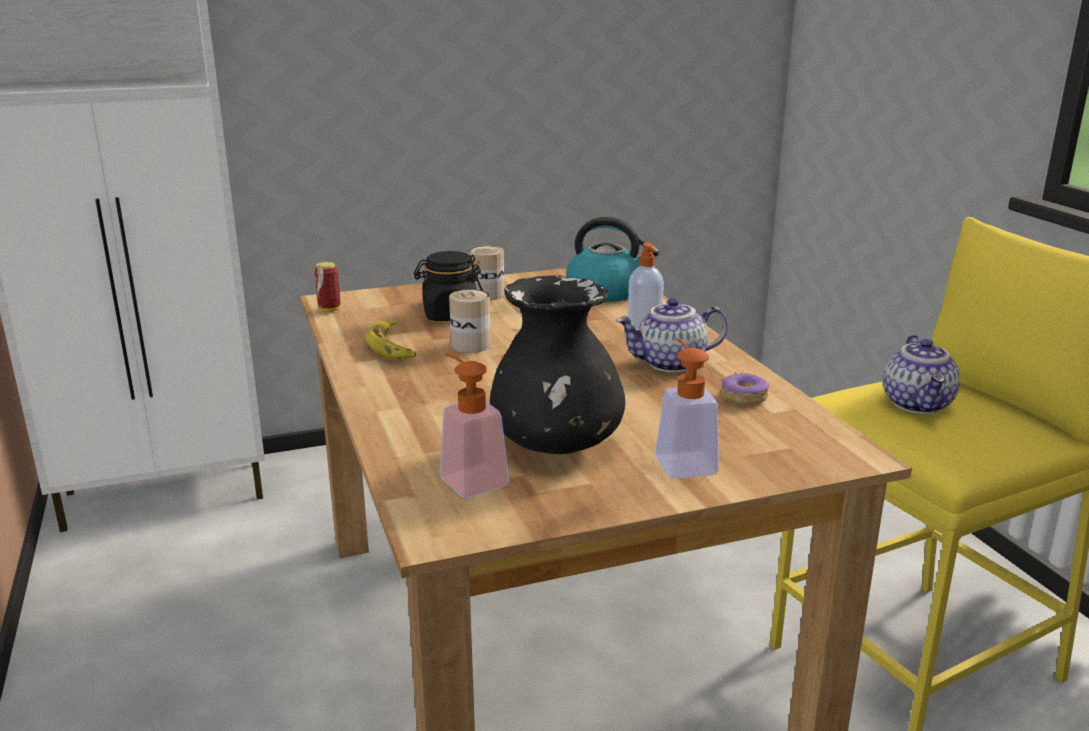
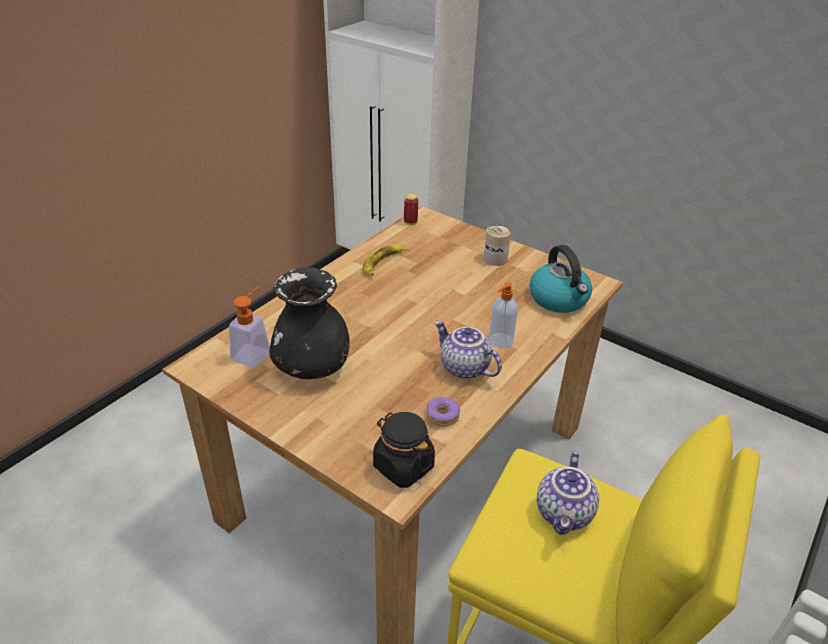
camera: 55 degrees right, 15 degrees up
(450, 315) = (448, 260): black jar -> black jar (403, 466)
(471, 345) = (412, 286): can -> none
(682, 460) = (330, 419): soap dispenser -> none
(919, 405) = (565, 514): teapot -> teapot turned 45 degrees counterclockwise

